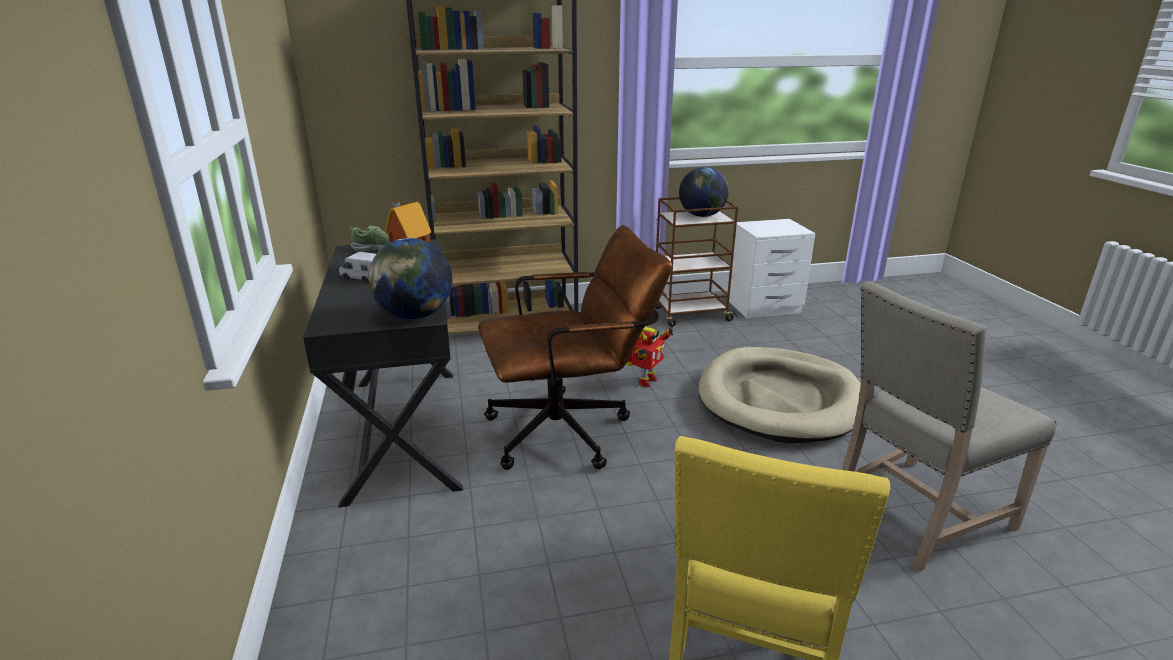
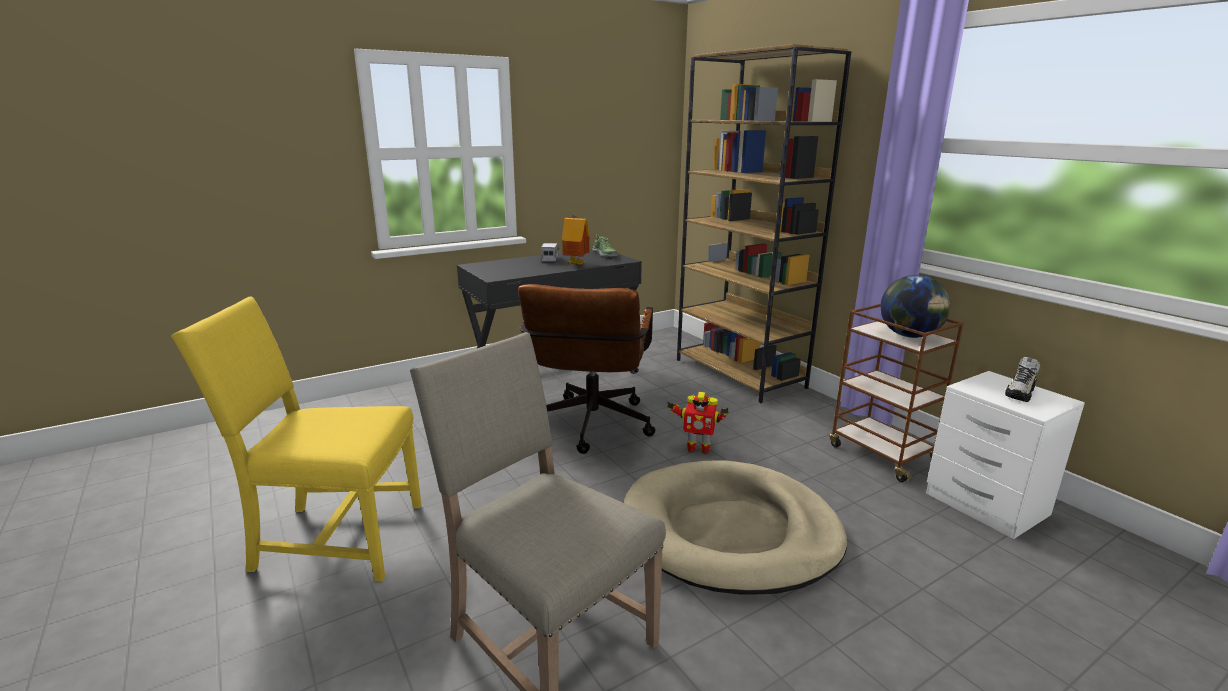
camera: 70 degrees right, 5 degrees down
(414, 315) = (495, 275): globe -> none
(571, 430) = (590, 429): brown office chair -> brown office chair turned 45 degrees clockwise
(774, 226) = (1020, 393): none -> shoe

